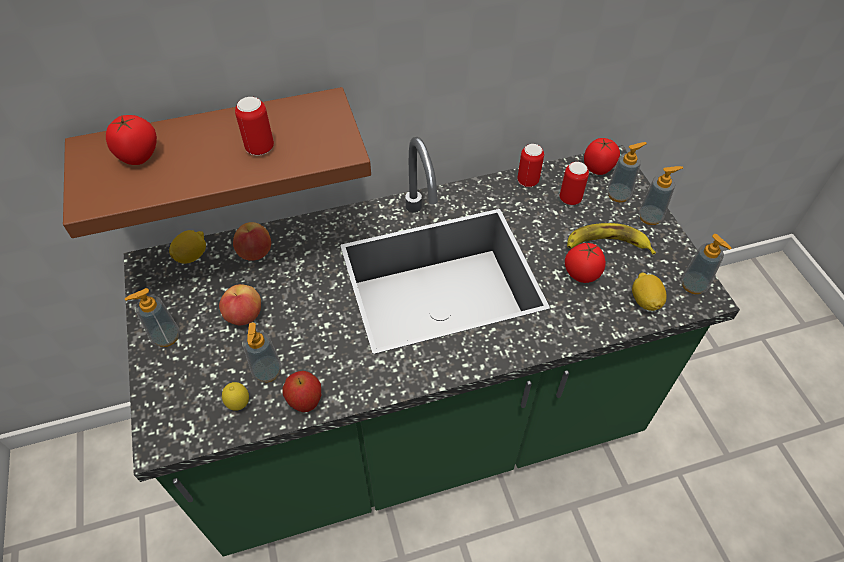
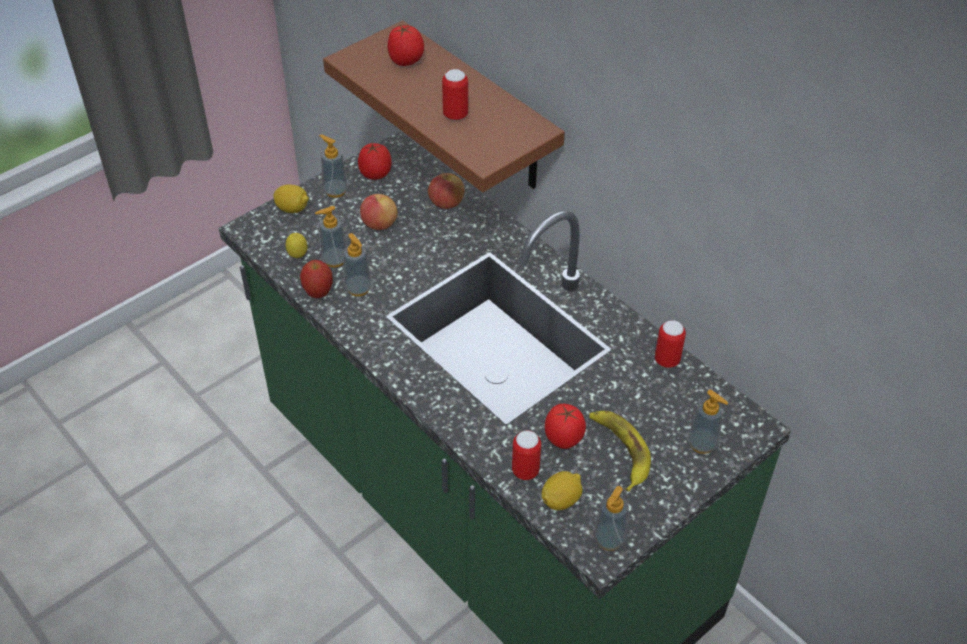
camera: 65 degrees right, 5 degrees down
(192, 255) = (420, 168): lemon -> lemon (292, 209)
(570, 199) = (665, 403): can -> can (525, 471)
(598, 168) = (731, 416): tomato -> tomato (376, 175)
(650, 217) = (686, 480): soap dispenser -> soap dispenser (358, 288)

